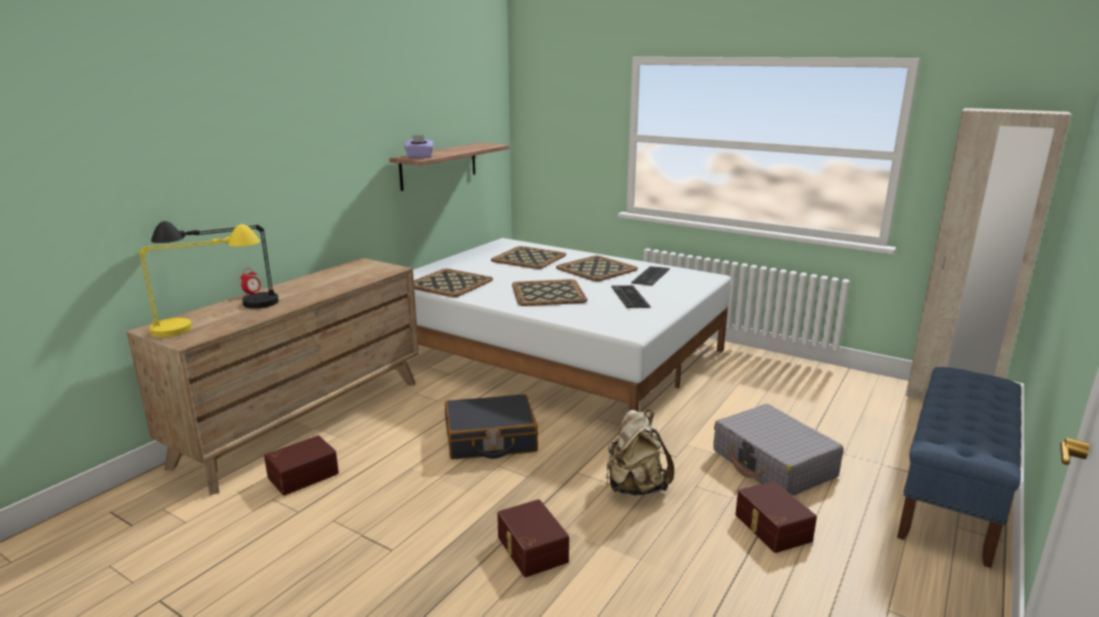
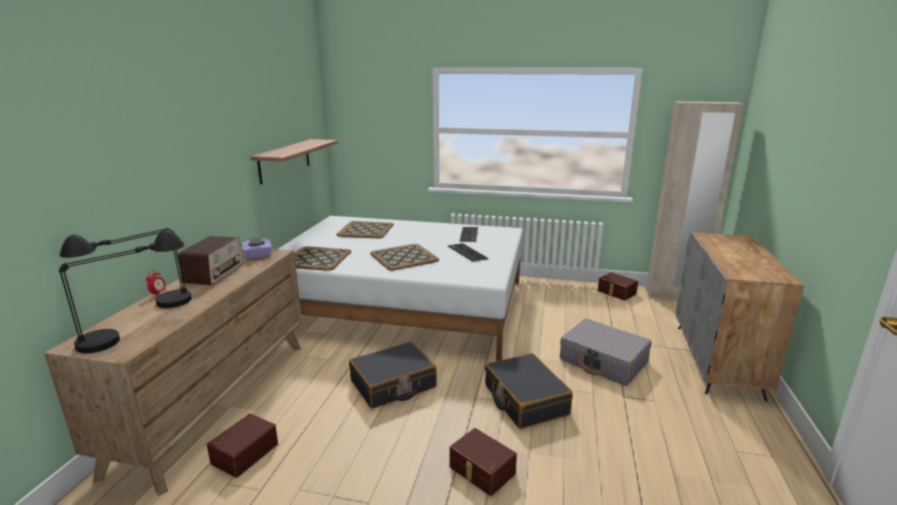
camera: 20 degrees left, 0 degrees up
(208, 325) = (136, 332): yellow table lamp -> black table lamp
(317, 281) = (214, 273): none -> radio
(419, 157) = (277, 154): purple tissue box -> purple tissue box (258, 256)
(595, 269) = (424, 233): tray -> none
(635, 487) = (525, 400): beige backpack -> black suitcase
(771, 528) = (632, 409): brown storage box -> brown storage box (616, 292)
(952, 495) = (717, 360): blue bench -> grey cabinet

